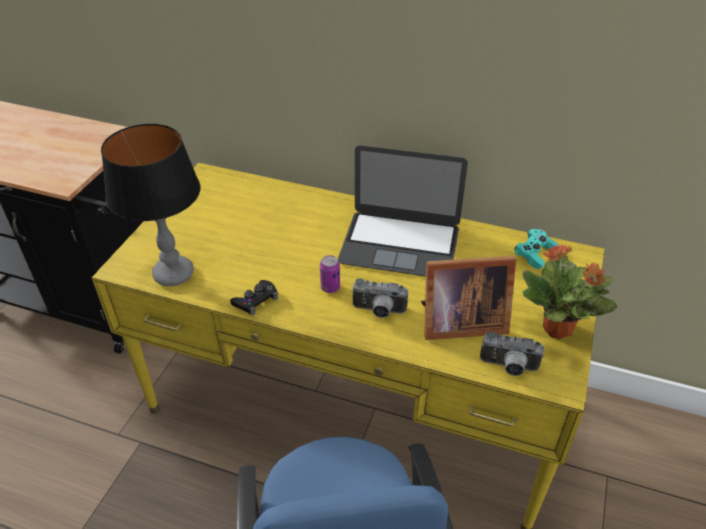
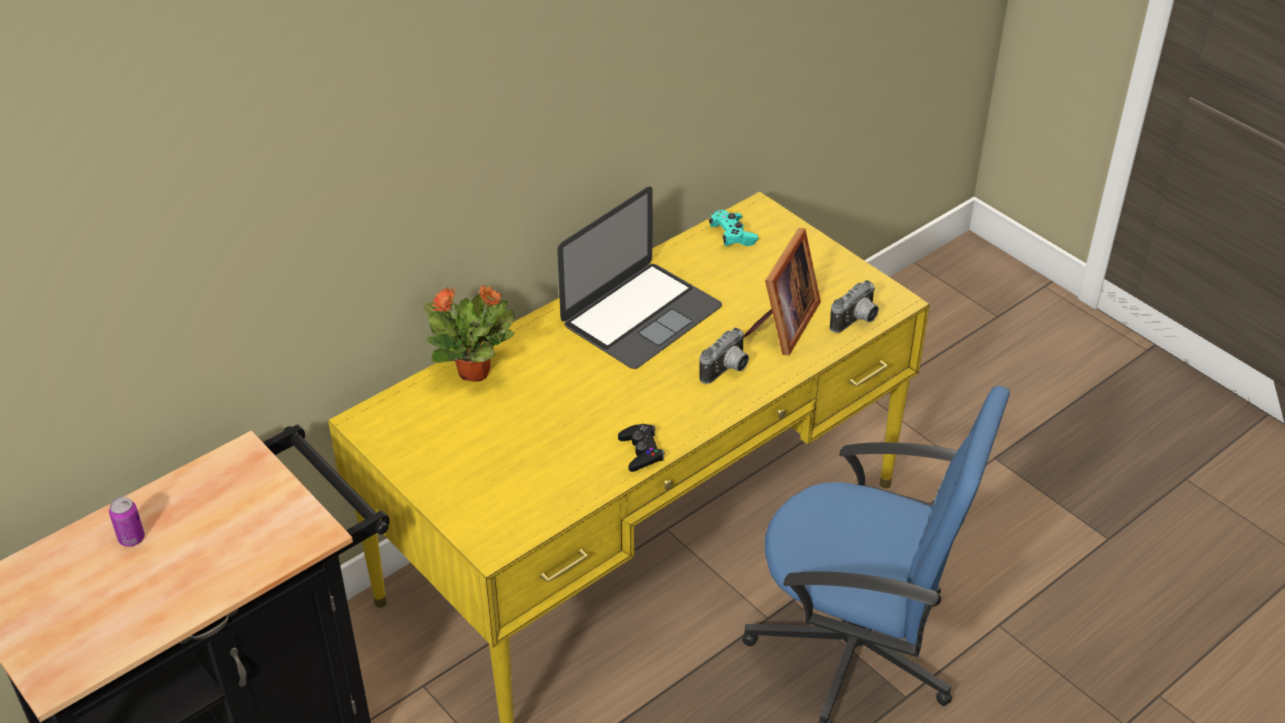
camera: 60 degrees left, 0 degrees up
(174, 274) = (542, 503): table lamp -> none
(330, 287) = (666, 390): can -> can (131, 538)
(558, 329) = (836, 271): potted plant -> potted plant (475, 371)

